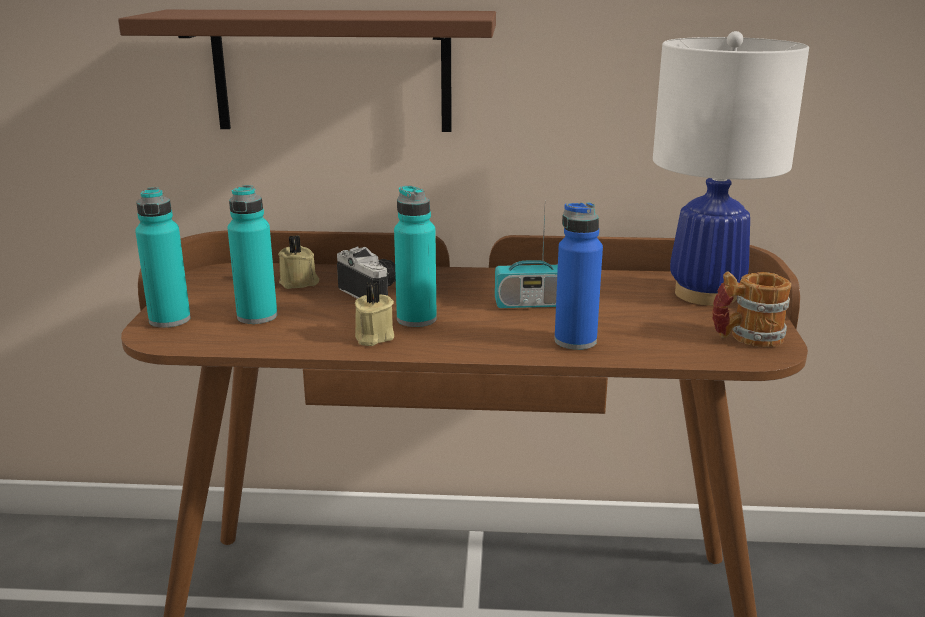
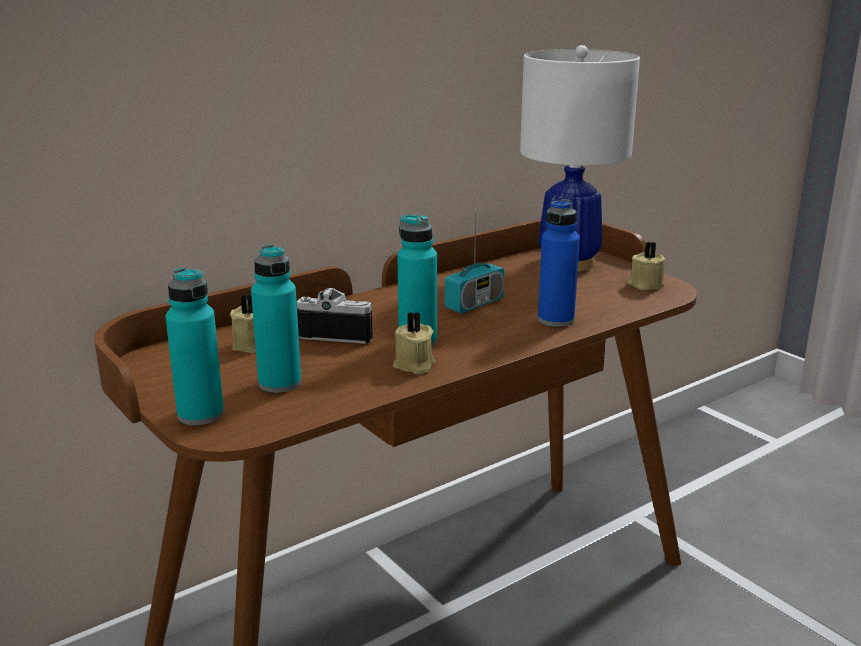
camera: 40 degrees left, 0 degrees up
(332, 71) = (225, 116): brown shelf -> none
(746, 338) = (644, 285): mug -> beige candle

